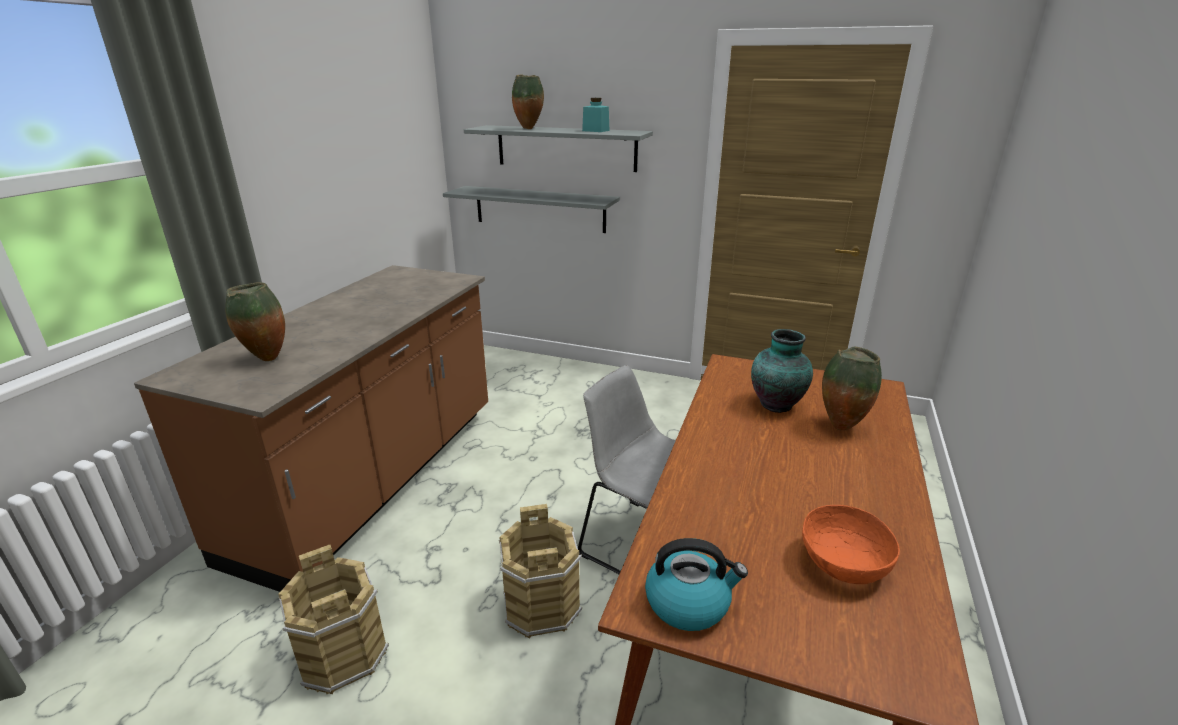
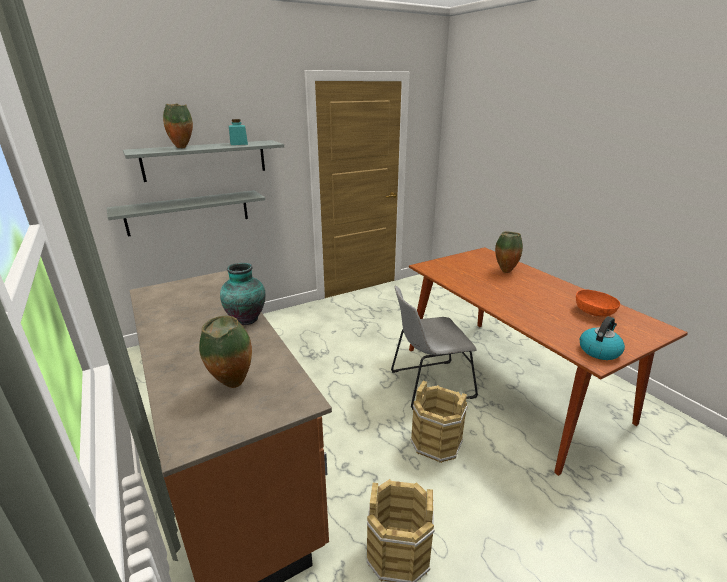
camera: 50 degrees left, 0 degrees up
(777, 404) = (473, 273): vase -> vase (246, 318)

